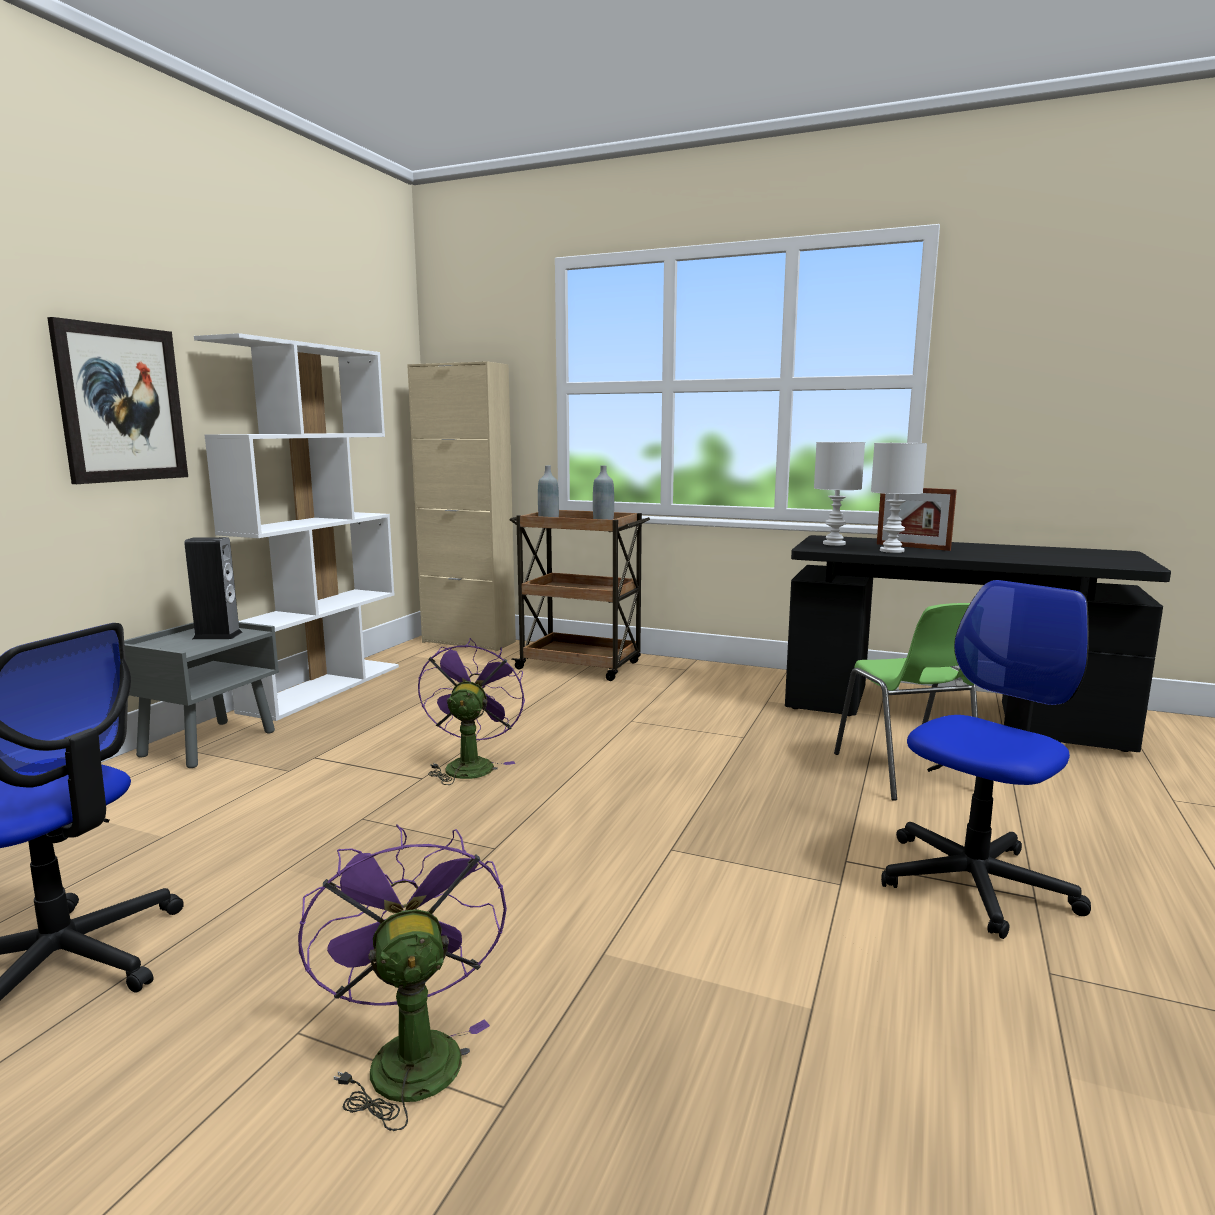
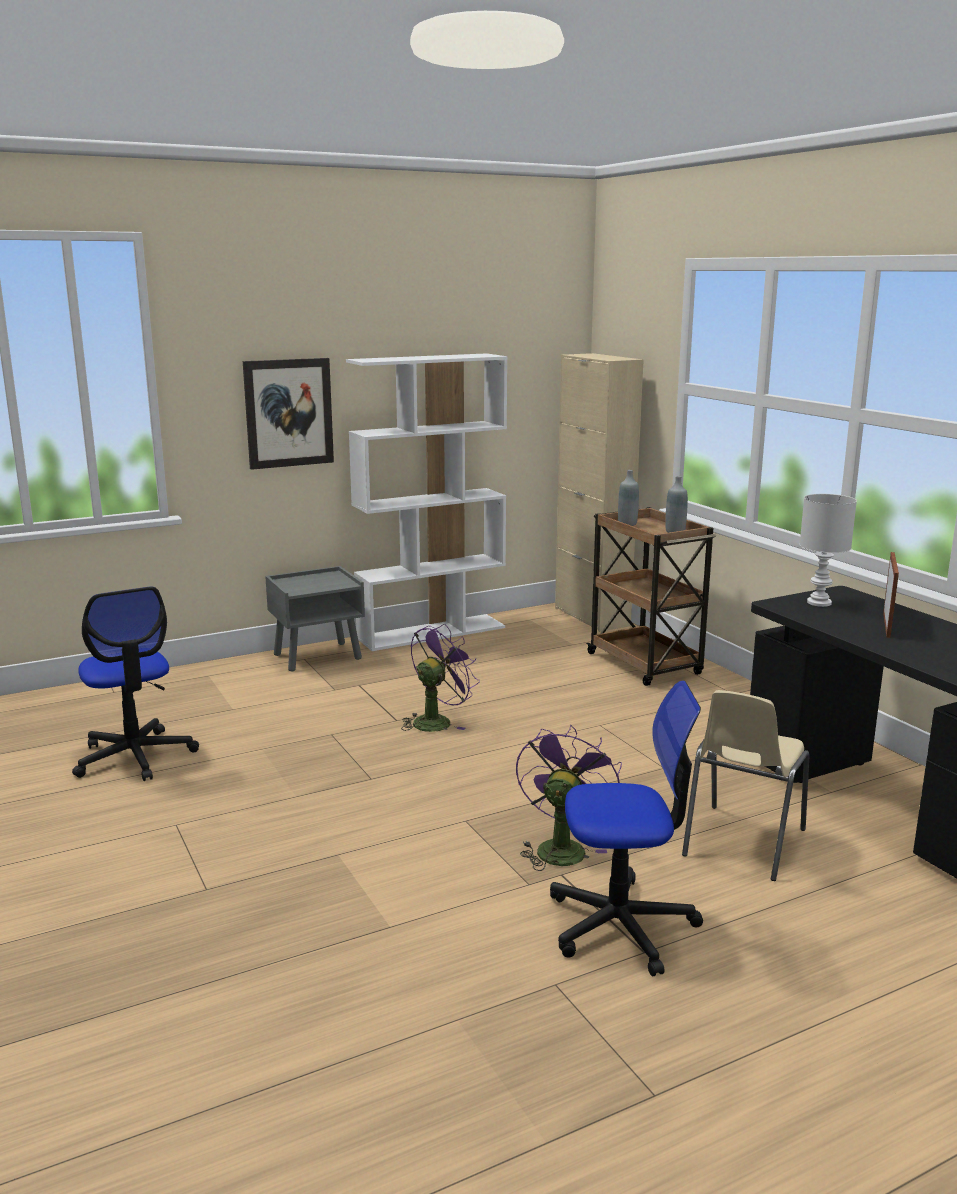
camera: 40 degrees right, 5 degrees up
(217, 635) = (327, 582): speaker -> none
(409, 1052) = (202, 852): purple fan -> purple fan (562, 847)
(892, 551) = (844, 624): white table lamp -> none
(905, 773) = (742, 843): green chair -> beige chair
(912, 547) = (886, 624): picture frame -> picture frame turned 150 degrees counterclockwise

